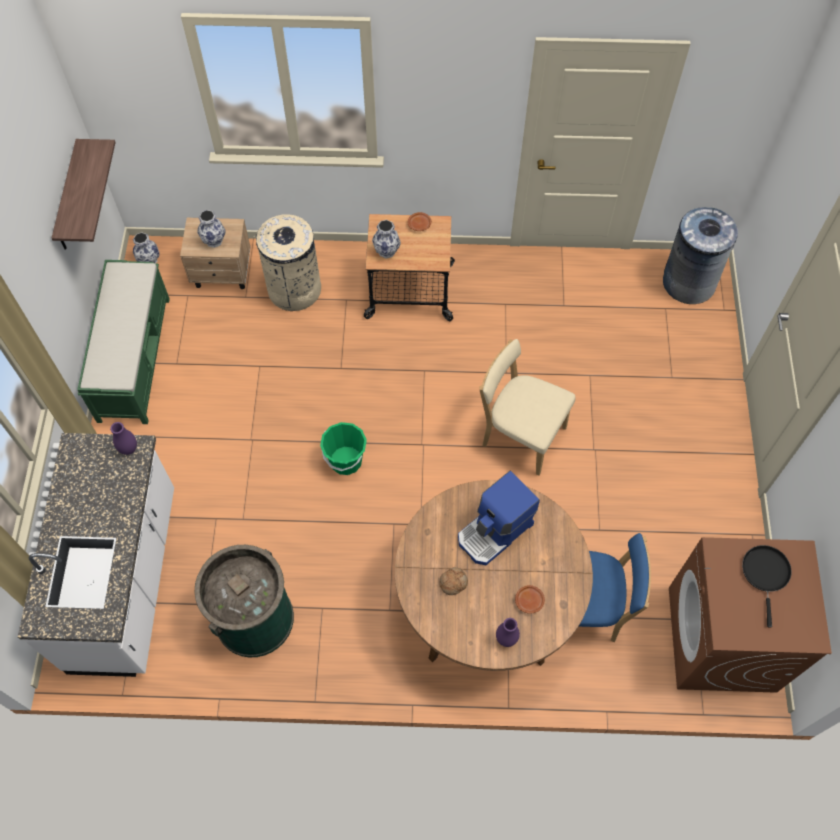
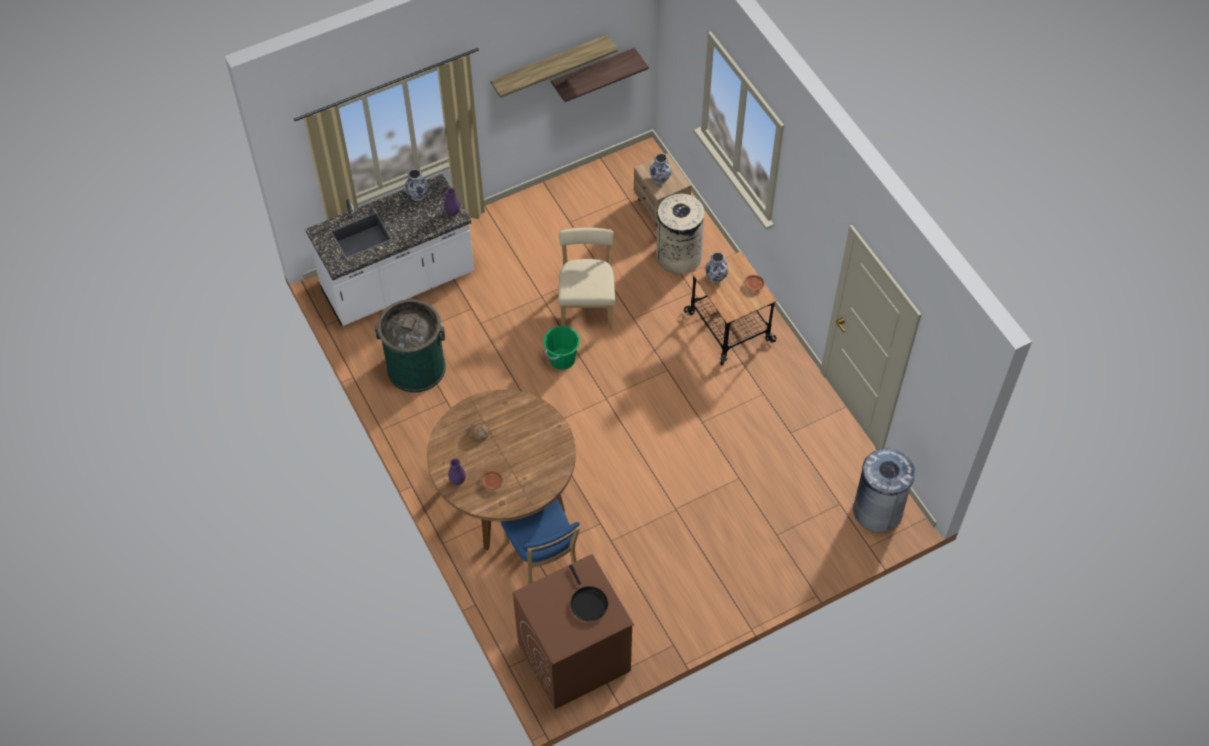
camera: 60 degrees right, 5 degrees down
(41, 221) = (549, 66): none -> shelf
(134, 357) = (558, 196): green bench -> none
(149, 260) = (640, 160): vase -> vase (418, 195)
(495, 532) = (529, 441): coffee machine -> none
(520, 435) = (655, 455): beige chair -> beige chair (587, 305)
(765, 574) = (587, 602): black frying pan -> black frying pan turned 90 degrees clockwise

